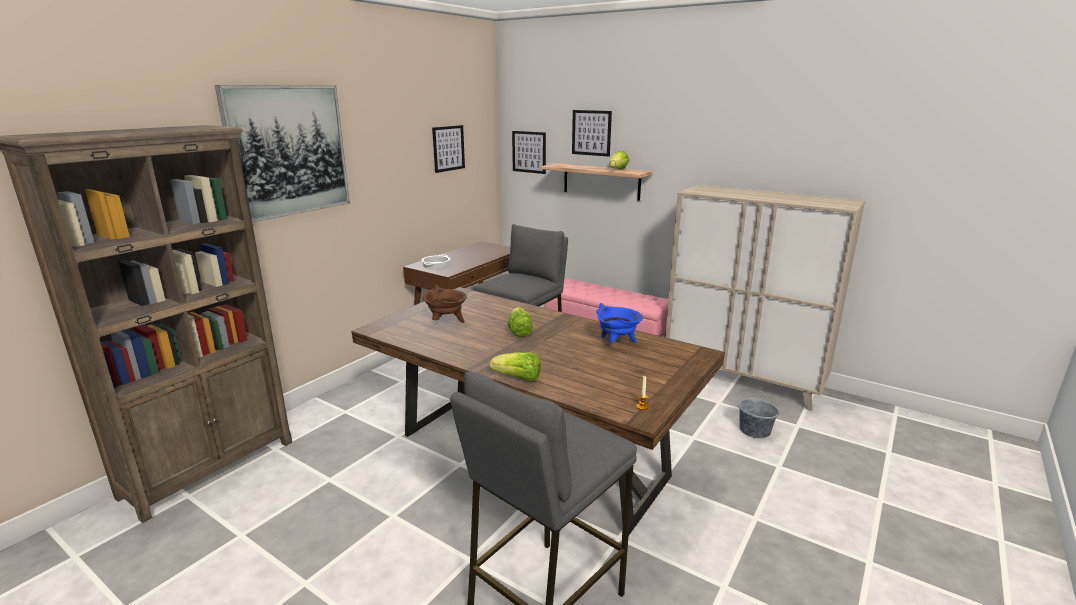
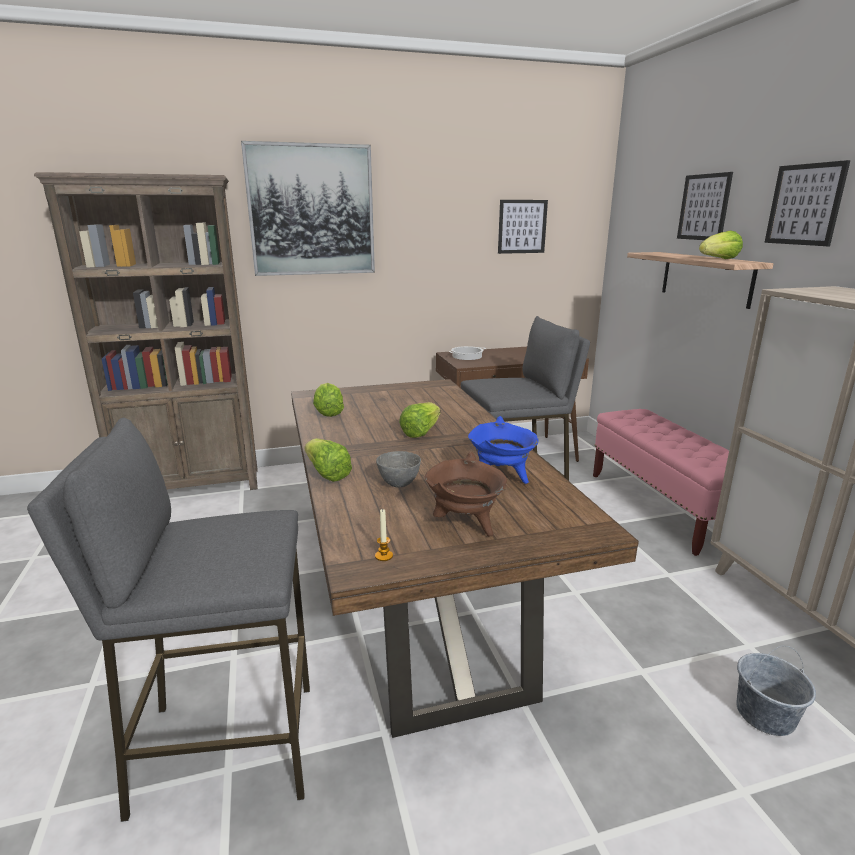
camera: 40 degrees right, 0 degrees up
(424, 338) = (328, 412): none -> lettuce
(446, 322) = (374, 405): brown cooking pot -> brown cooking pot (465, 525)
(529, 152) = (634, 237): picture -> picture (805, 204)
(572, 368) = (398, 484): none -> grey bowl

